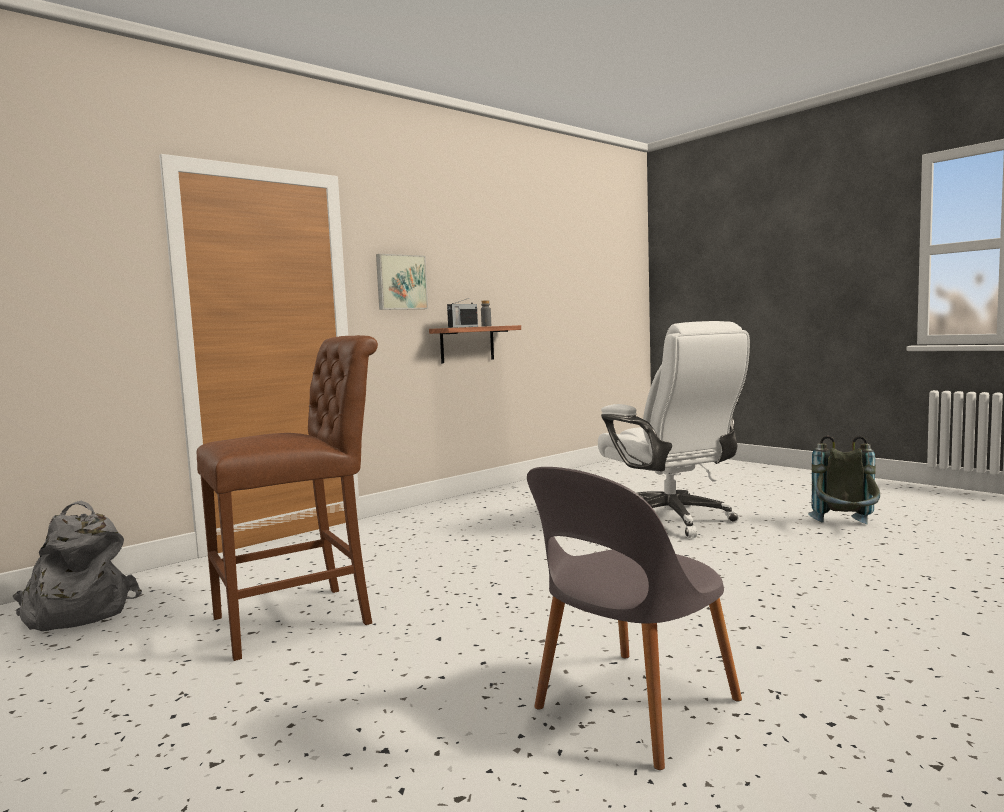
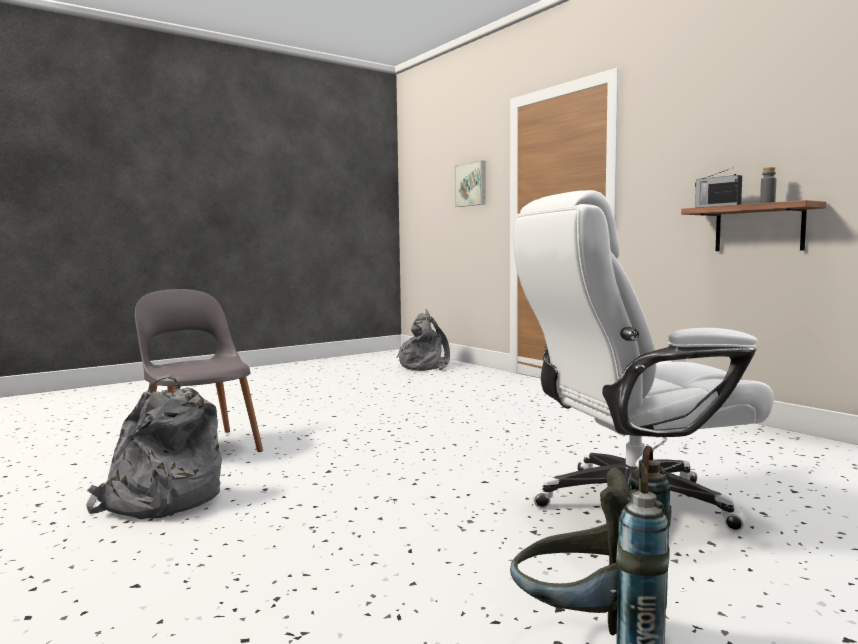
camera: 95 degrees right, 0 degrees up
(302, 619) = (387, 394): brown stool -> none
(400, 282) = (672, 159): picture -> picture (471, 184)
(826, 675) = (160, 500): none -> grey backpack

